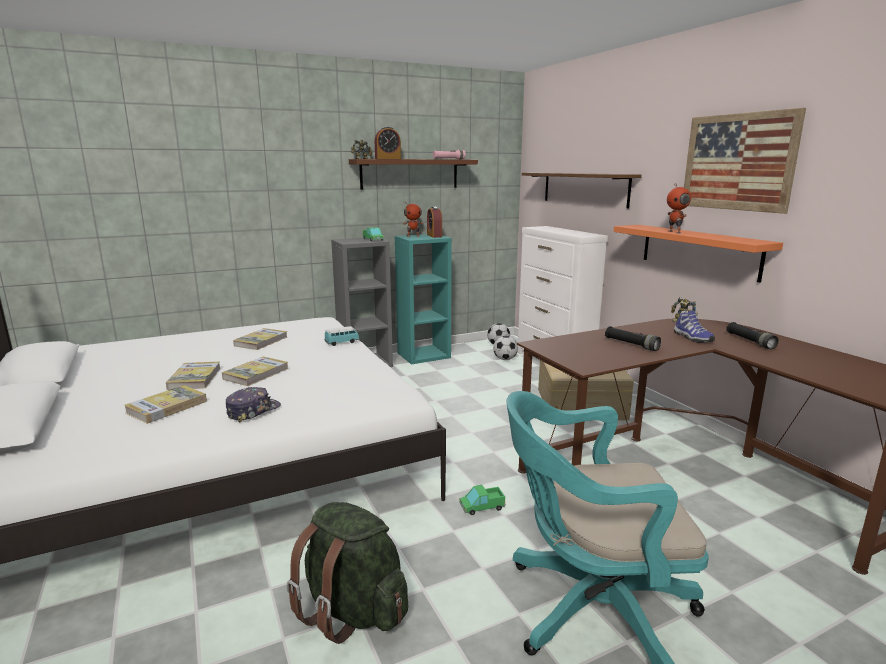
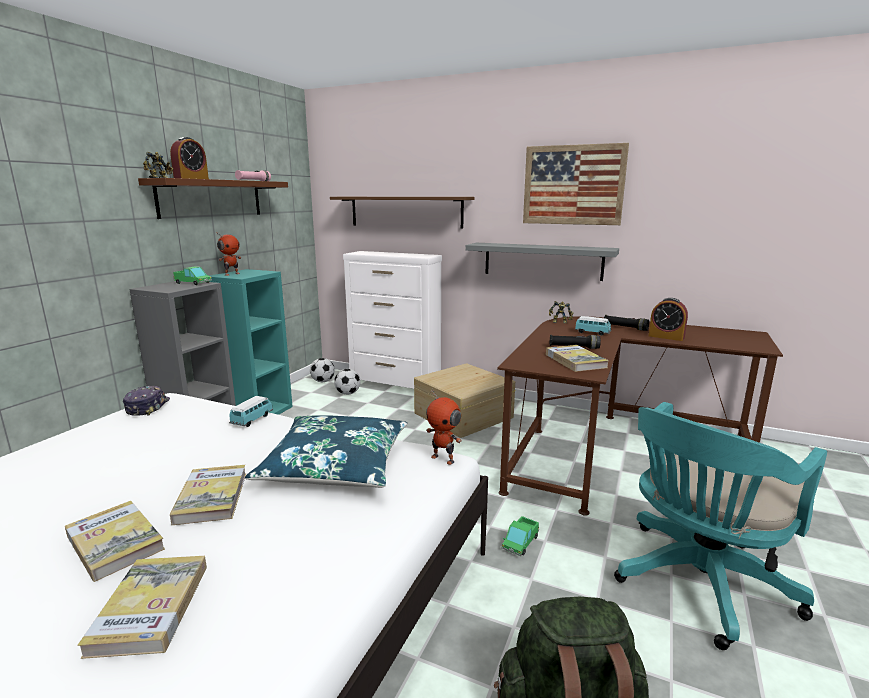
camera: 40 degrees left, 0 degrees up
(253, 411) = (305, 548): cap -> cap (147, 407)
(261, 341) = (126, 451): book -> book (575, 361)
(336, 380) = (335, 465): none -> blue pillow
(434, 236) = (255, 271): alarm clock -> alarm clock (666, 337)
(675, 232) = (530, 246): toy robot -> toy robot (443, 459)
(692, 338) = (592, 333): shoe -> toy car
(699, 251) = (542, 261): orange shelf -> grey shelf

